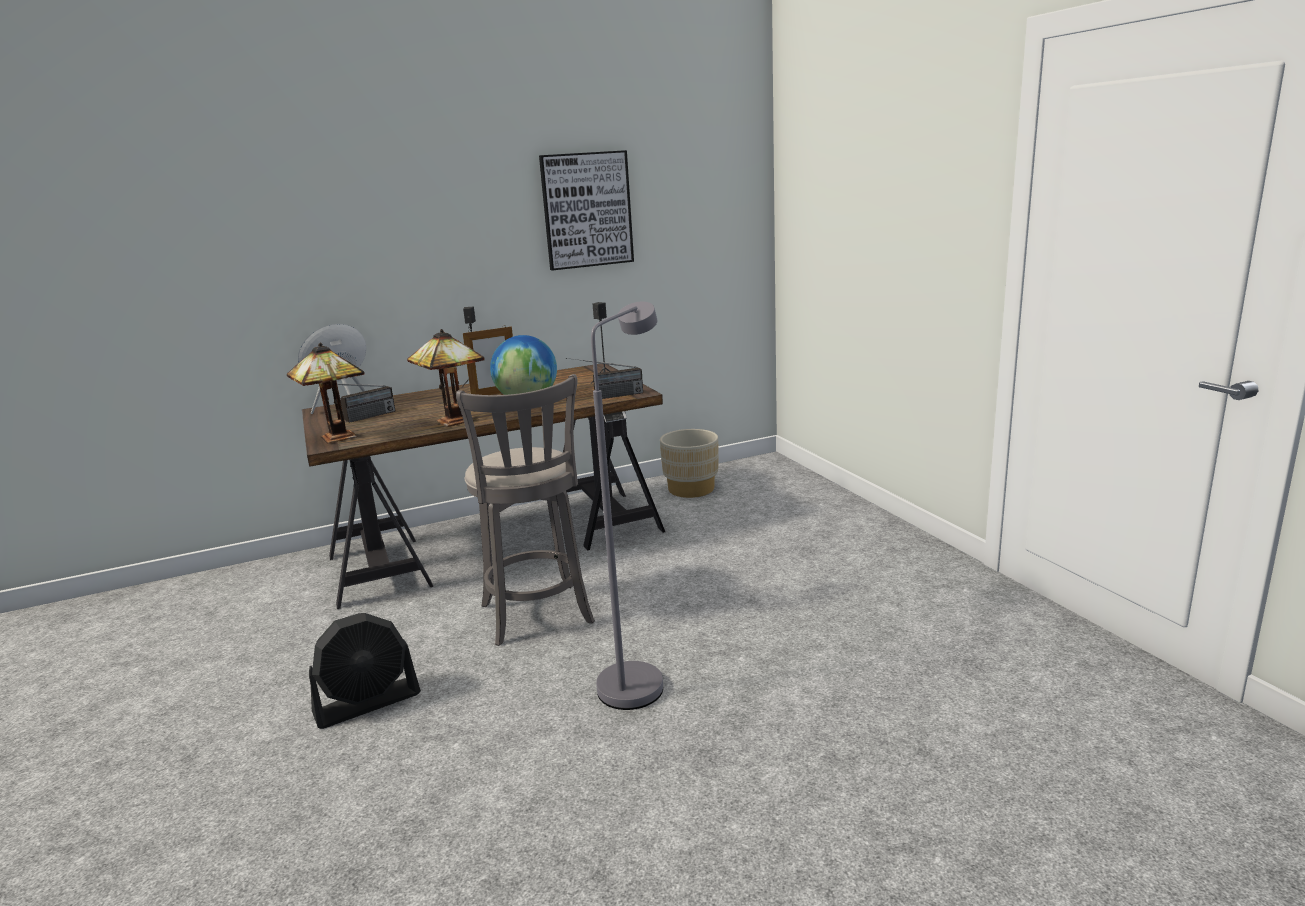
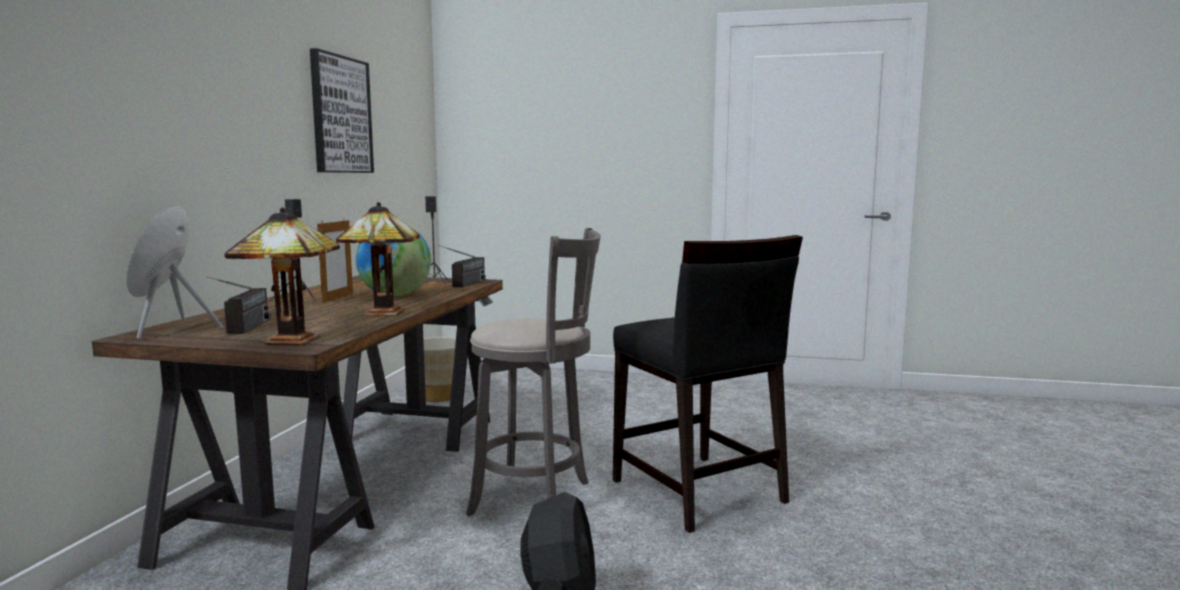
camera: 55 degrees left, 10 degrees down
(638, 678) = (698, 492): grey floor lamp -> black chair

